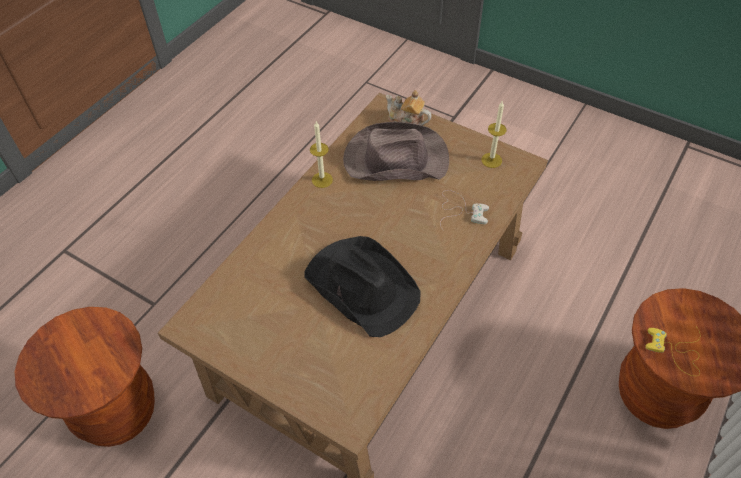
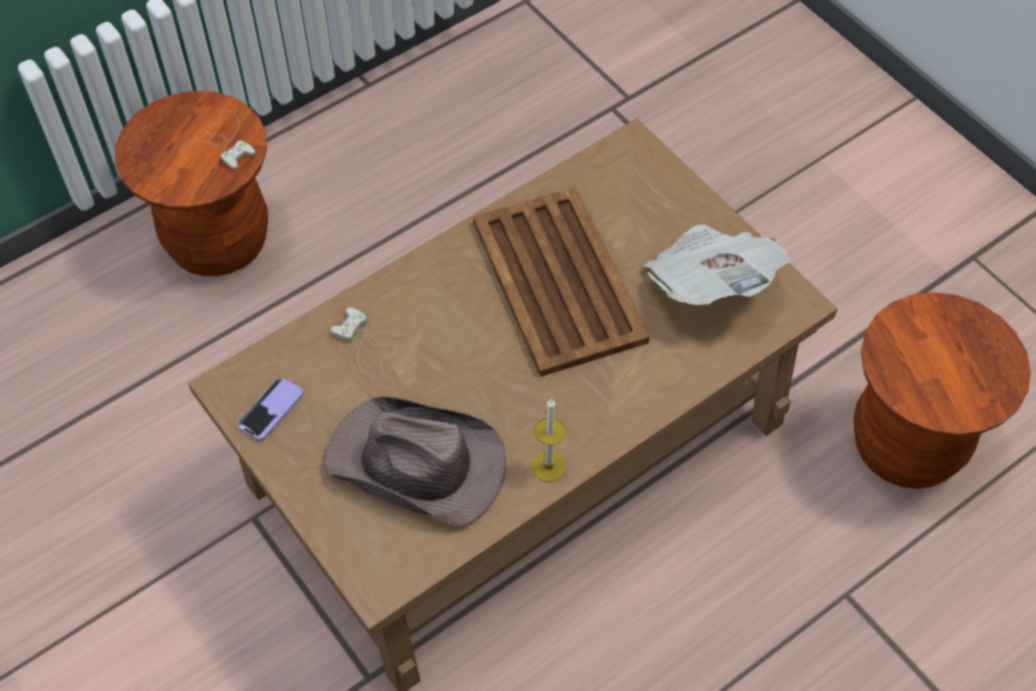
camera: 160 degrees left, 5 degrees up
(254, 321) = (710, 283): none -> newspaper
(361, 285) = (558, 283): black hat -> brown tray
(406, 122) = (358, 536): teapot -> none
(491, 160) = (271, 410): candle -> phone
(676, 351) = (224, 141): yellow game controller -> white game controller

